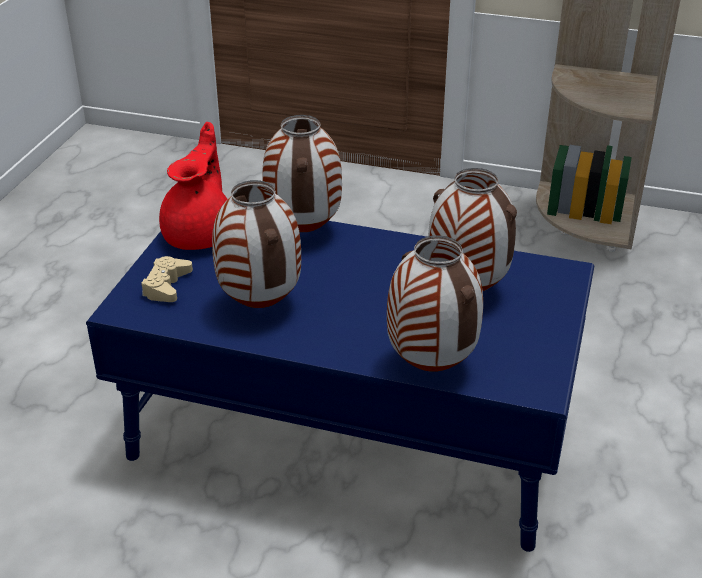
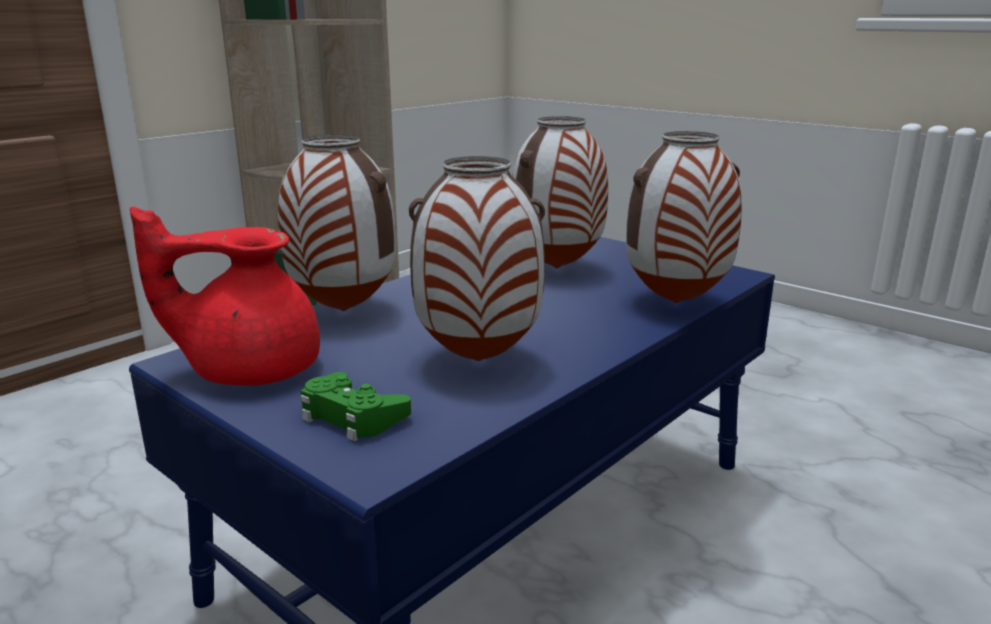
camera: 65 degrees left, 15 degrees down
(167, 286) = (352, 416): beige game controller -> green game controller
(201, 234) = (250, 369): red teapot -> red teapot turned 45 degrees counterclockwise

